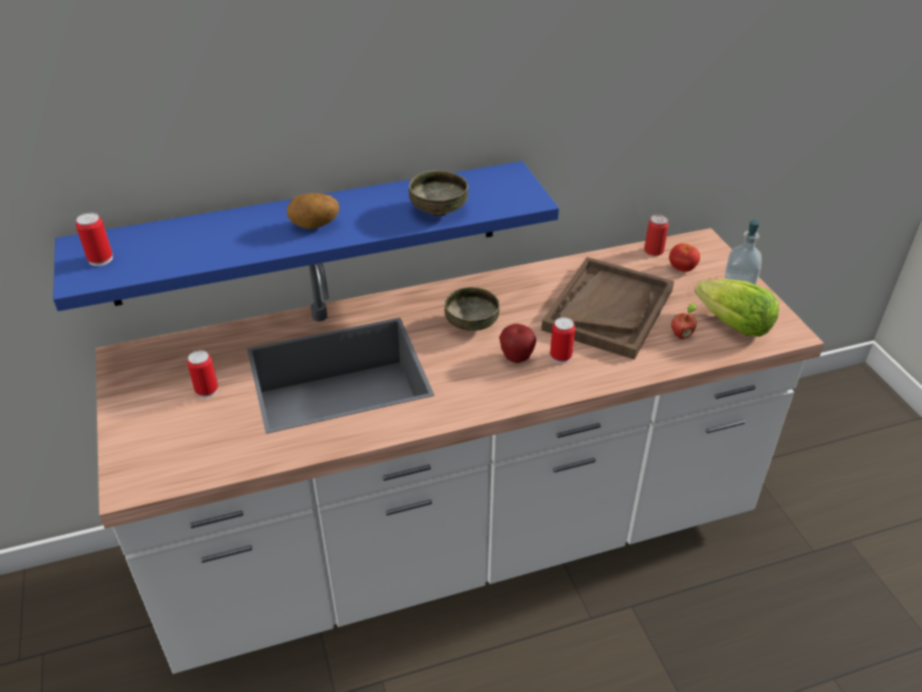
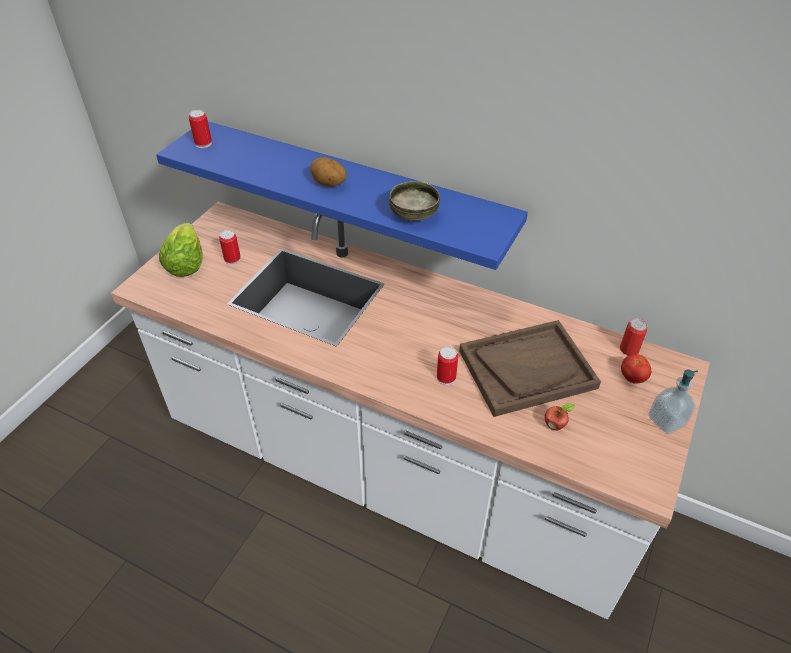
camera: 45 degrees right, 5 degrees up
(470, 324) = (419, 316): bowl -> none
(516, 358) = (416, 358): apple -> none
(734, 325) = (610, 449): lettuce -> lettuce (186, 264)

